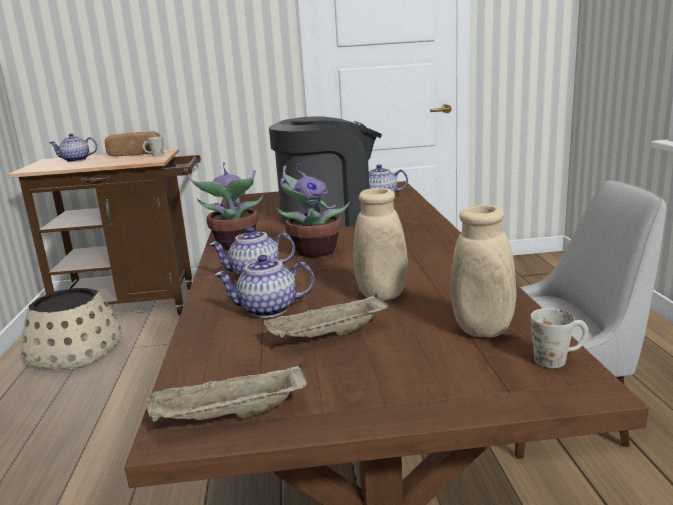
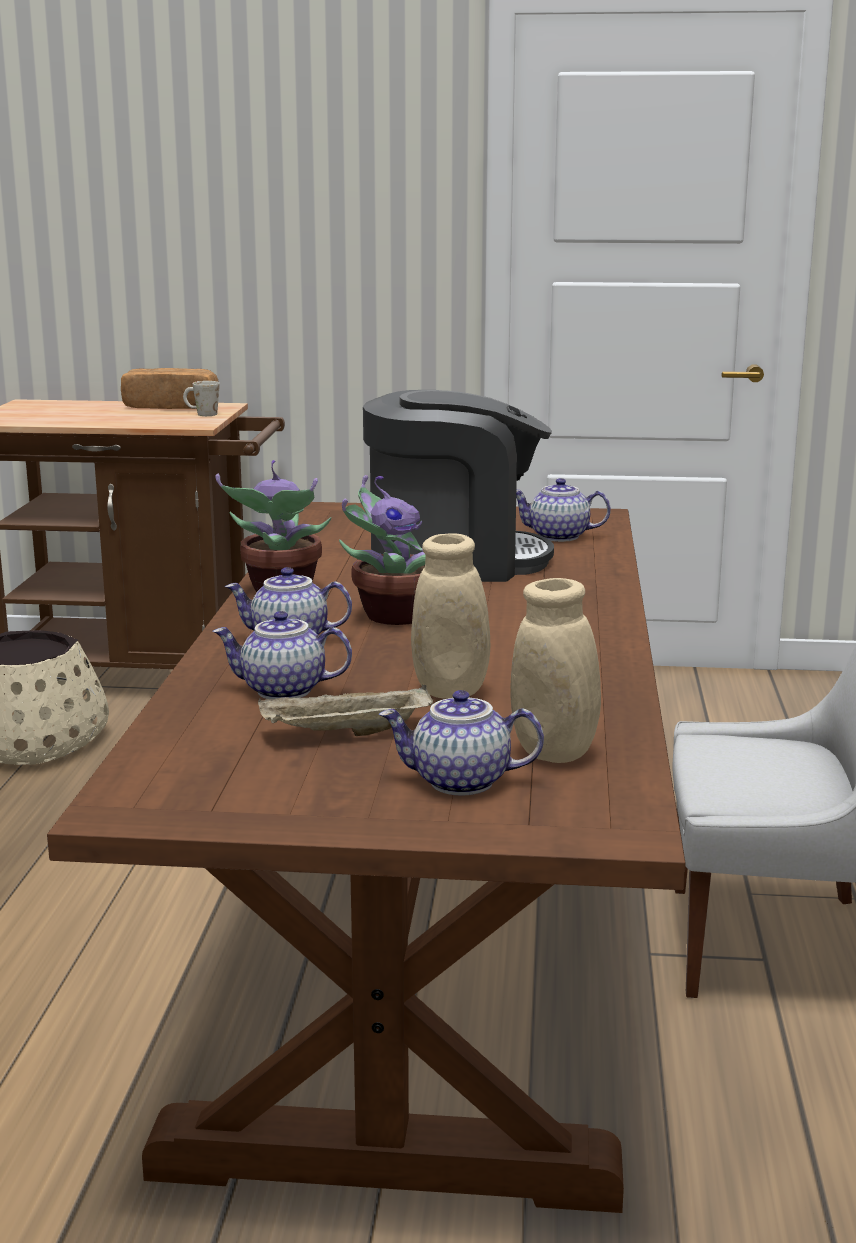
camera: 10 degrees right, 0 degrees up
(75, 160) = (69, 409): teapot -> teapot (459, 782)
(229, 417) = (178, 804): beige tray -> none
(558, 359) = (624, 799): white mug -> none

